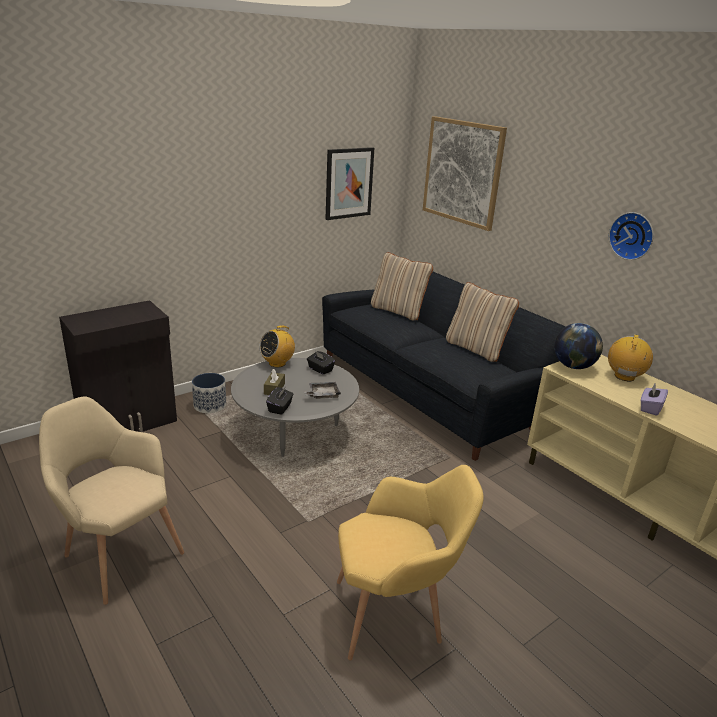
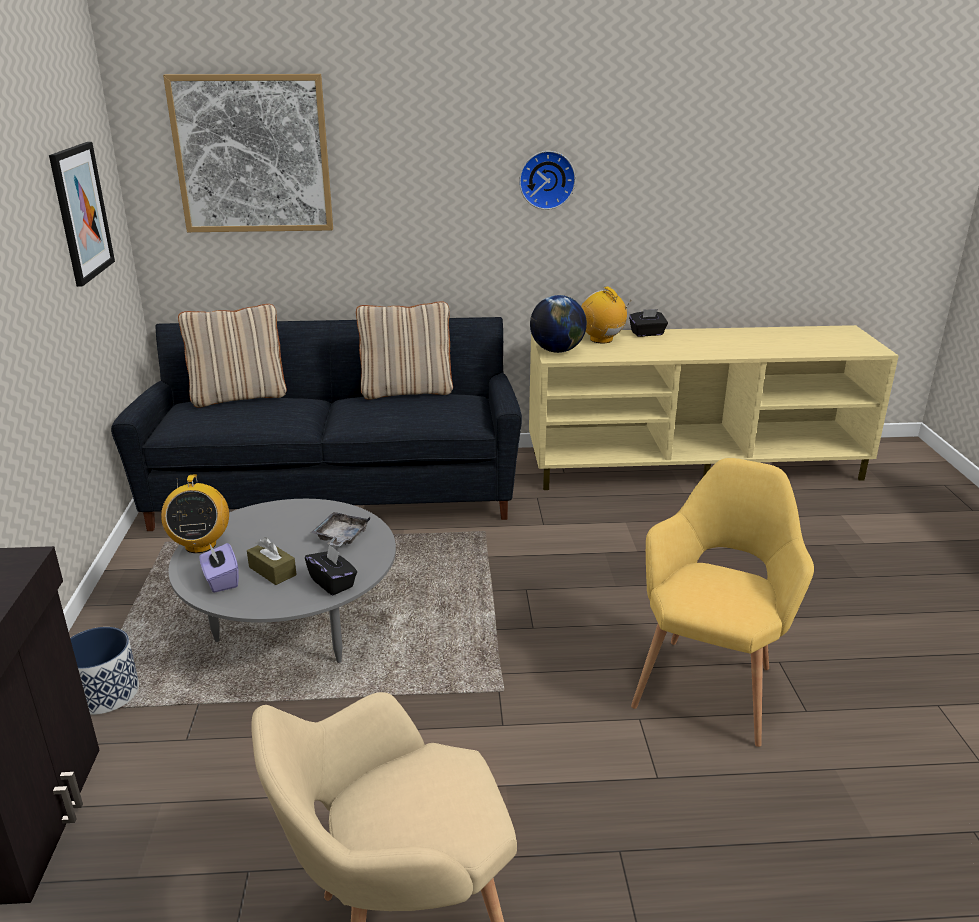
camera: 55 degrees left, 0 degrees up
(320, 369) = (270, 516): black tissue box -> black tissue box (647, 334)
(650, 408) = (667, 352): purple tissue box -> purple tissue box (221, 580)

